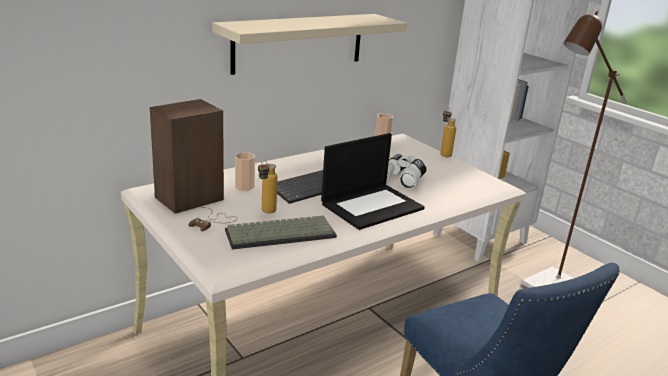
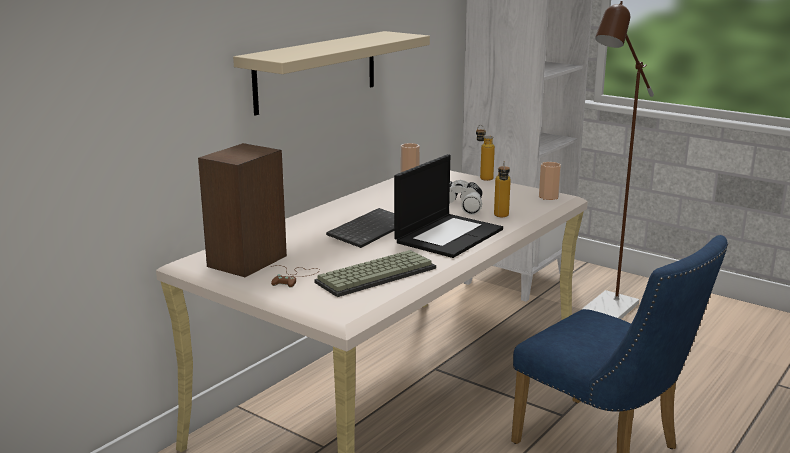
camera: 15 degrees left, 5 degrees down
(244, 186) = (298, 240): cup -> cup (548, 197)
(266, 213) = (343, 260): bottle -> bottle (501, 217)

